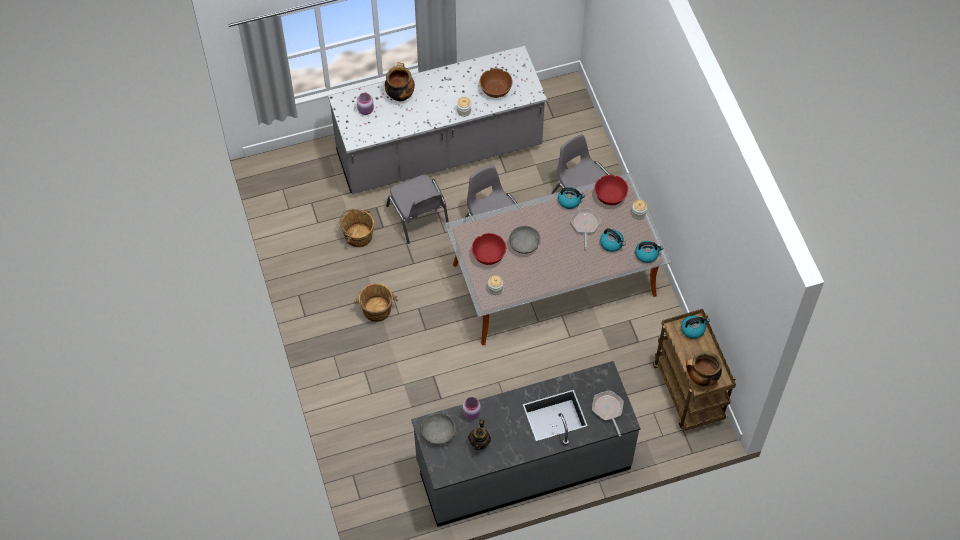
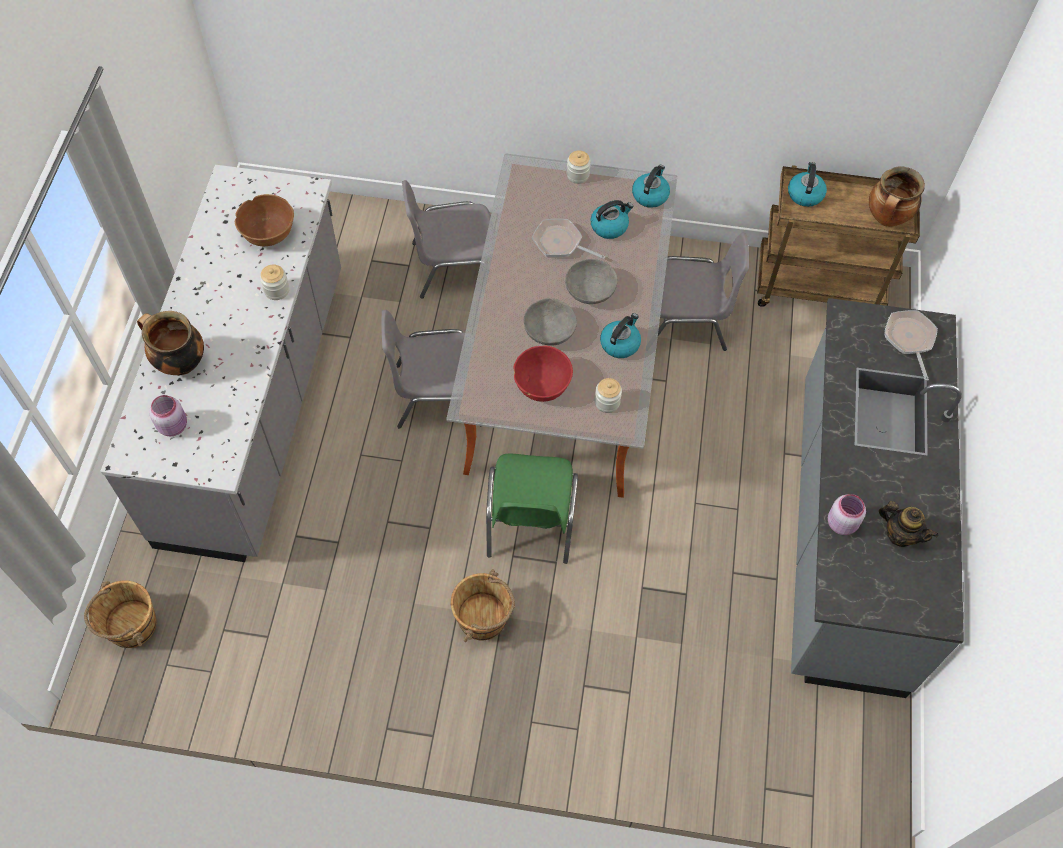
camera: 65 degrees left, 0 degrees up
(358, 235) = (330, 585): brown bucket -> brown bucket (130, 625)
(418, 217) = (353, 484): grey chair -> grey chair (686, 320)
(438, 432) = (858, 588): grey bowl -> grey bowl (590, 290)
(442, 307) = (530, 521): none -> green chair
(569, 200) = (507, 243): kettle -> kettle (620, 343)
(608, 410) = (909, 340): frying pan -> frying pan turned 75 degrees clockwise
(610, 196) = (530, 194): red bowl -> none

